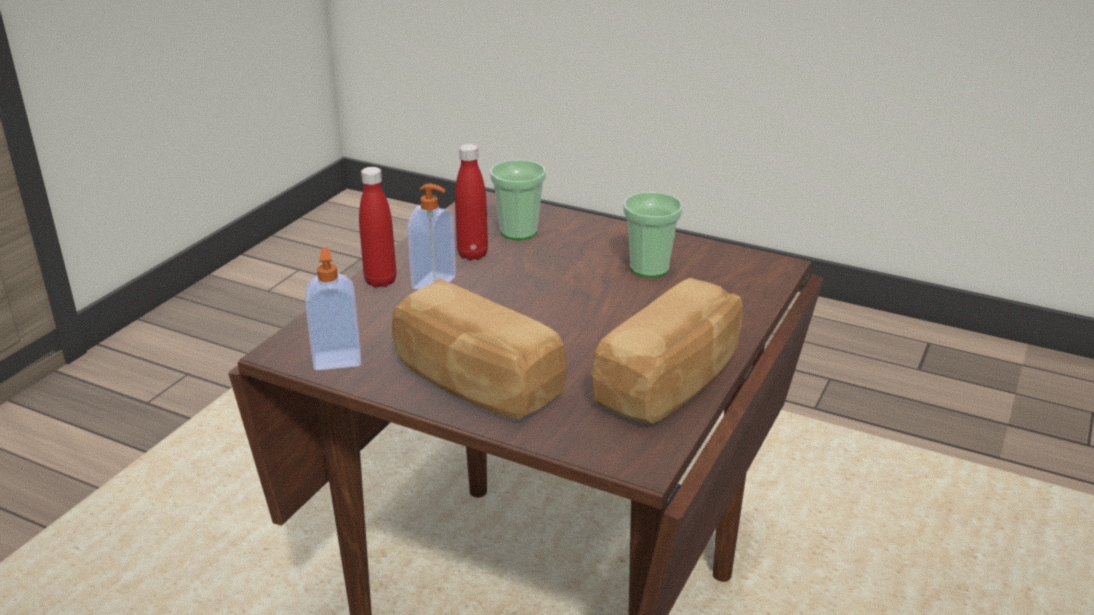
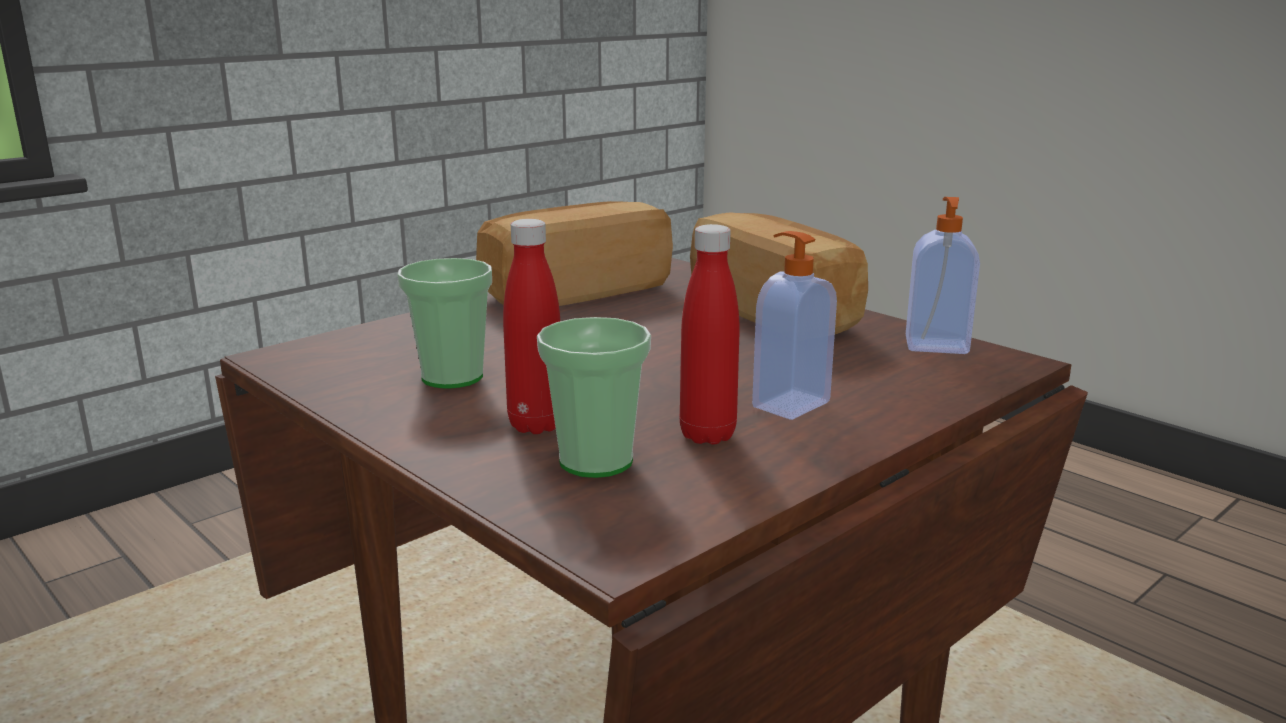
camera: 160 degrees left, 10 degrees down
(380, 281) = (879, 418): red bottle -> red bottle (536, 425)

